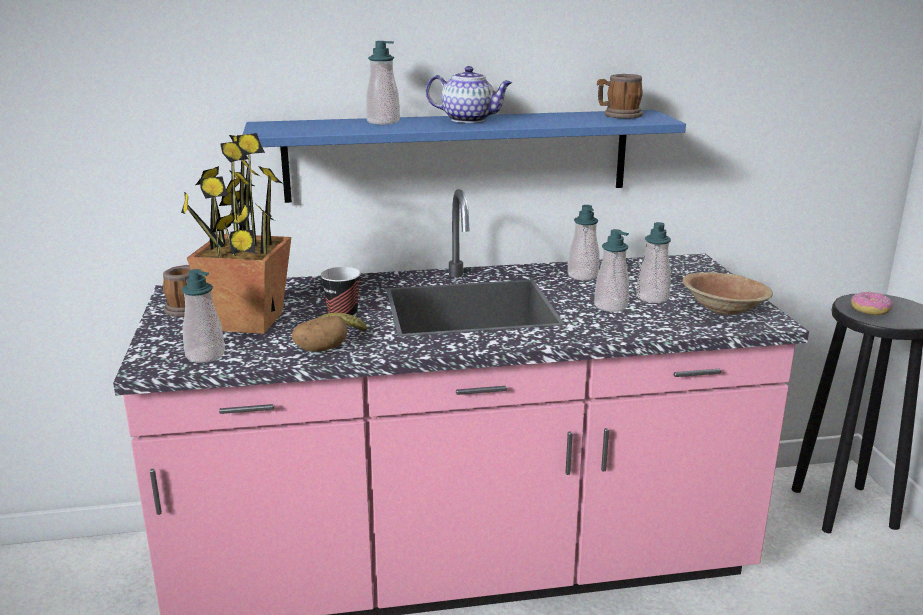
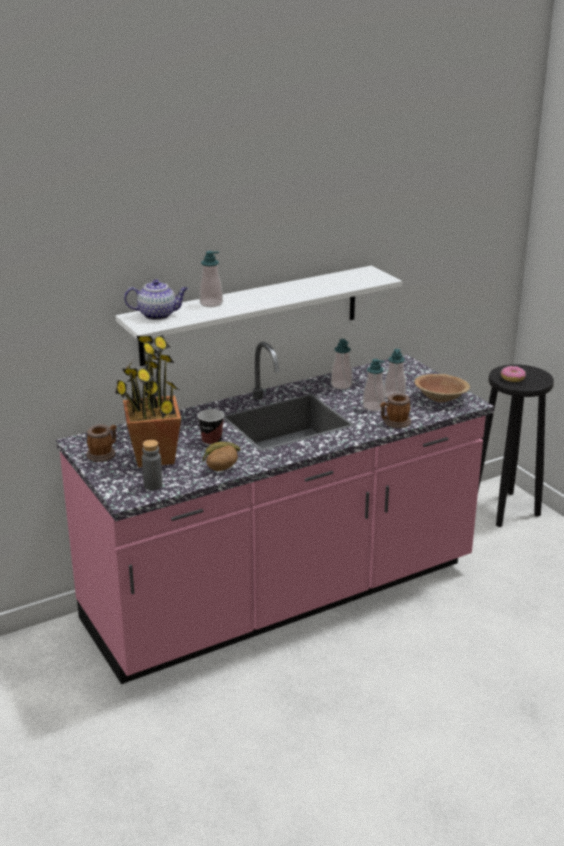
camera: 20 degrees left, 5 degrees up
(205, 355) = (153, 485): soap dispenser -> grey bottle
(458, 155) = (251, 315): blue shelf -> white shelf
(469, 119) = (265, 293): teapot -> teapot (158, 315)
(618, 115) = (355, 276): mug -> mug (394, 423)

